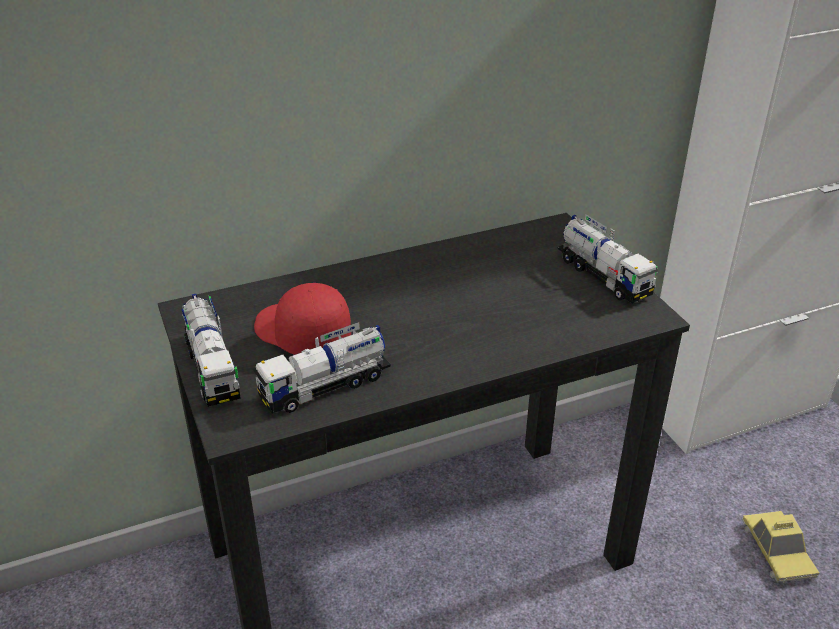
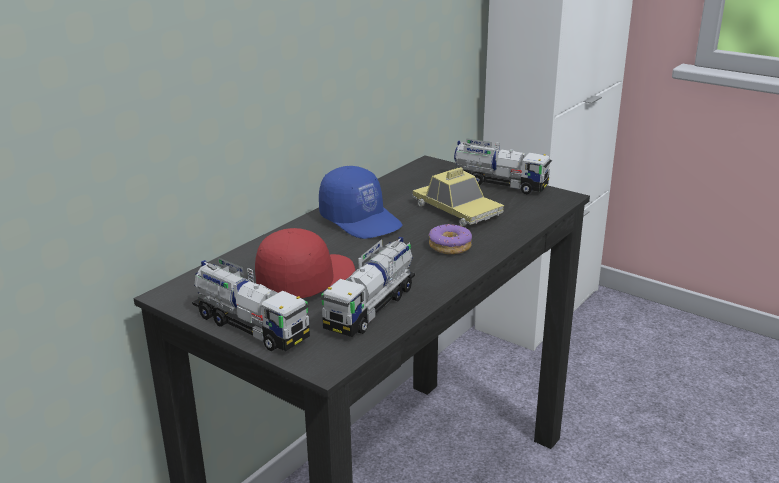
camera: 30 degrees left, 10 degrees down
(301, 334) = (306, 280): red cap -> red cap turned 120 degrees clockwise
(417, 280) = (361, 220): none -> blue cap
(467, 342) = (450, 246): none -> donut
(777, 551) = (643, 391): toy car -> toy car (456, 210)

